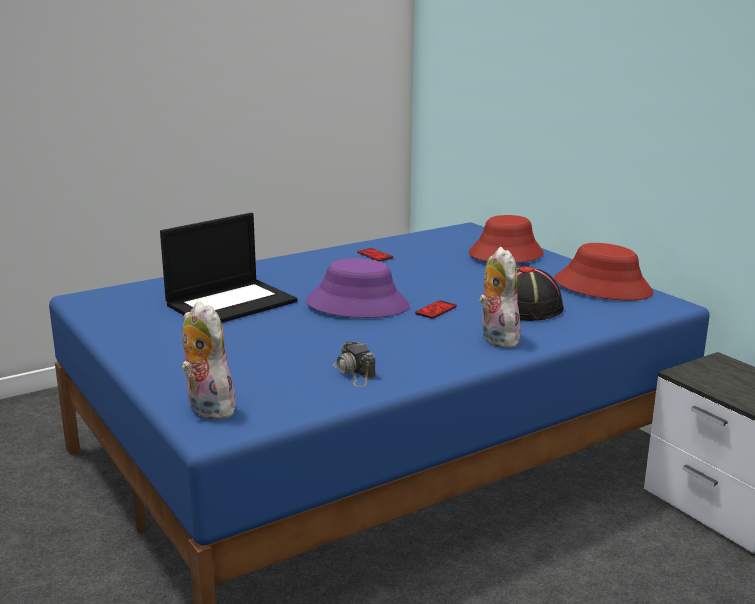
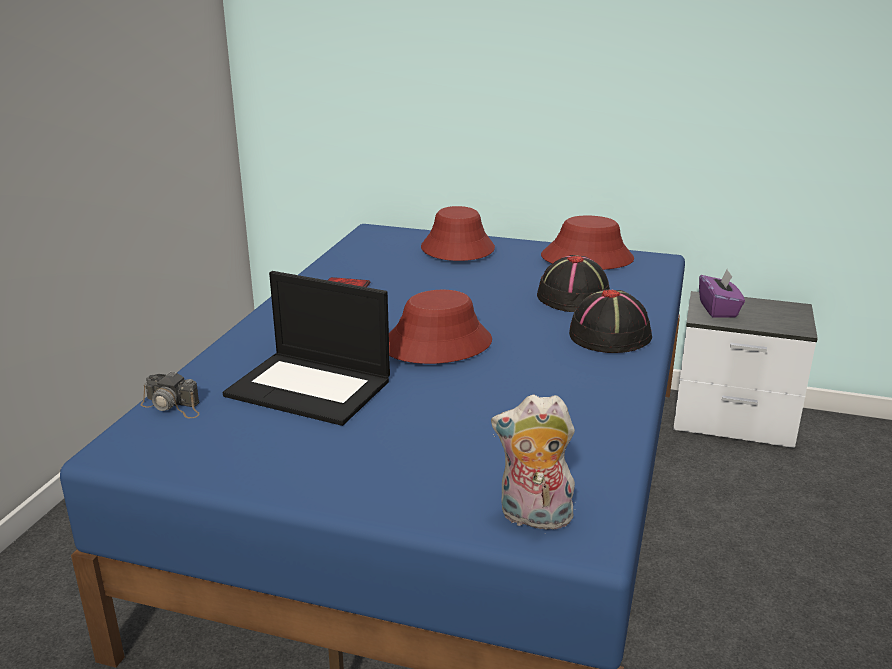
camera: 40 degrees left, 5 degrees up
(232, 302) = (311, 387): laptop -> laptop turned 105 degrees clockwise
(354, 373) = (575, 416): camera -> camera (173, 406)
(357, 304) = (437, 344): purple hat -> red hat
(436, 310) = (513, 325): phone -> none
(496, 339) = (610, 335): plush toy -> black hat
(714, 372) = (718, 309): none -> purple tissue box

